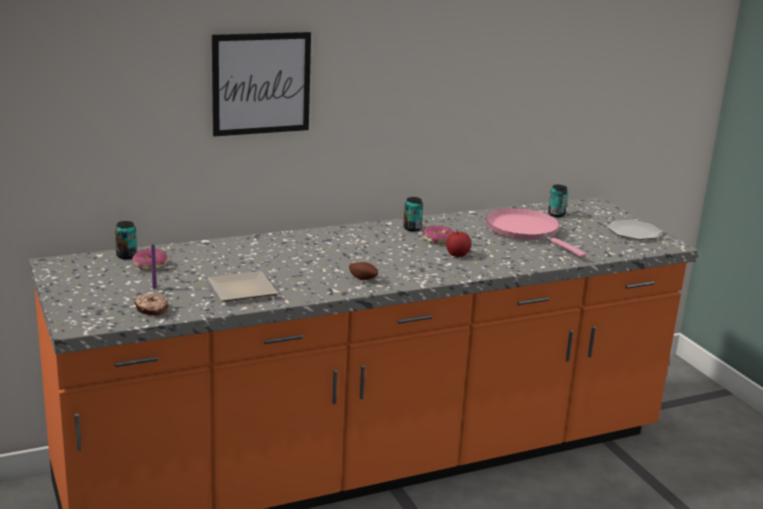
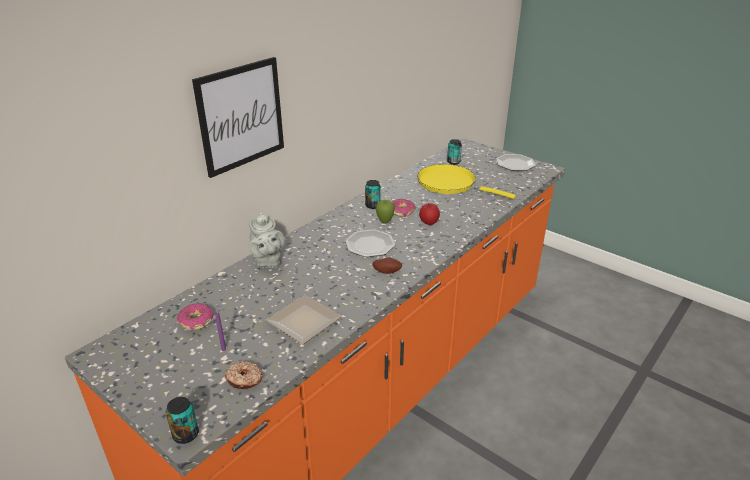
camera: 25 degrees left, 10 degrees up
(126, 256) = (163, 317): can -> can (186, 434)
(255, 244) = (268, 262): none -> grey teapot
(370, 256) = (369, 245): none -> plate
(408, 244) = (385, 222): none -> apple
(526, 231) = (450, 184): pink frying pan -> yellow frying pan

